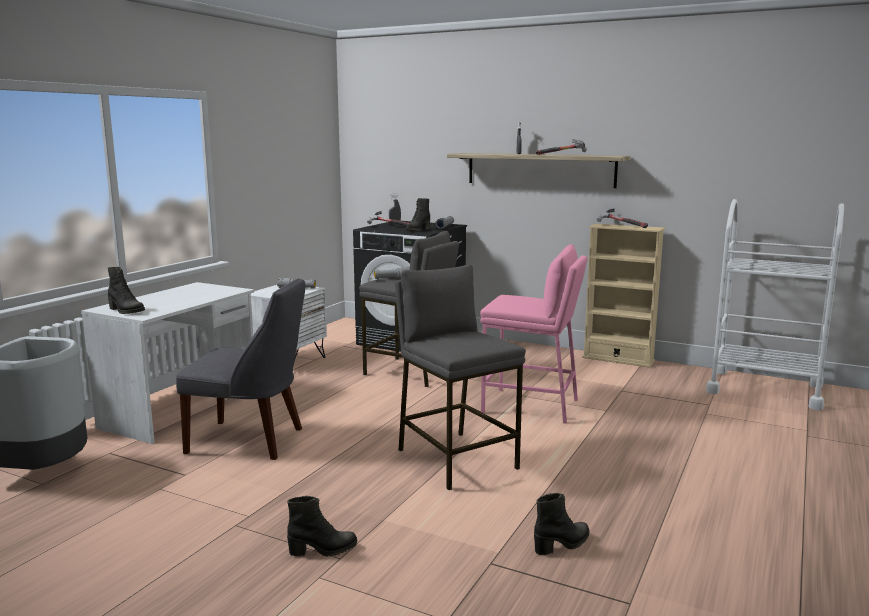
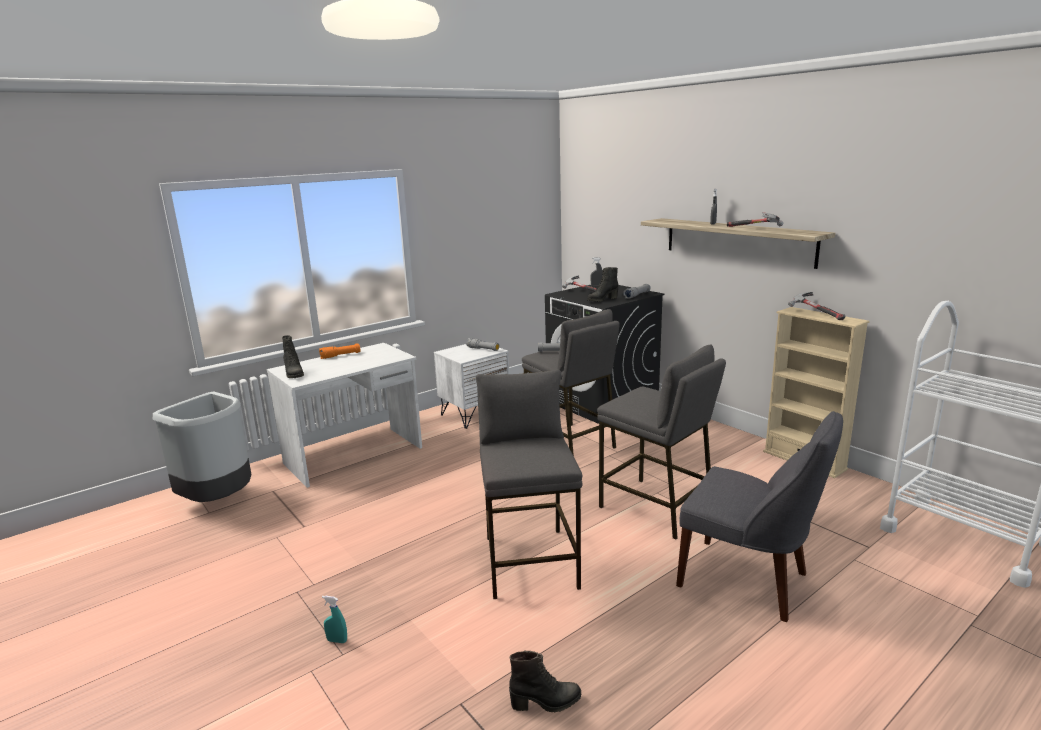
camera: 25 degrees right, 5 degrees up
(161, 294) = (340, 356): none -> orange flashlight
(251, 441) = (378, 500): grey chair -> grey chair (748, 581)
(323, 550) = (337, 640): black boot -> turquoise spray bottle
(531, 406) = (656, 508): pink stool -> grey stool

